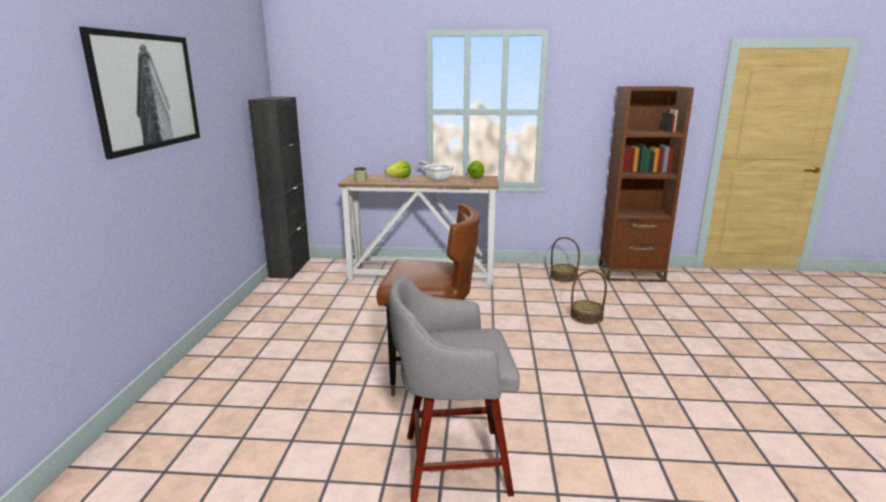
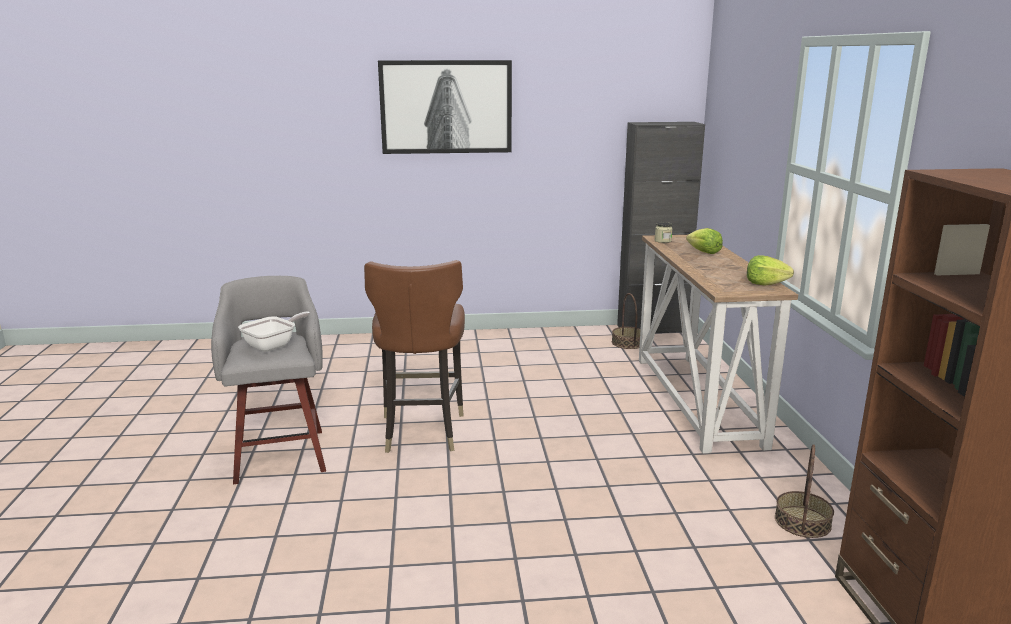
camera: 80 degrees right, 0 degrees up
(436, 178) = (725, 266): frying pan -> frying pan (274, 345)
(586, 317) = (631, 541): basket -> basket (628, 343)

